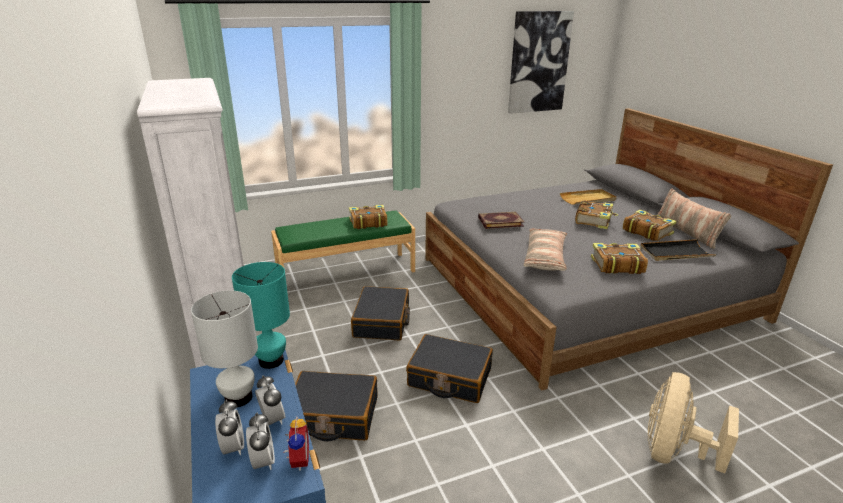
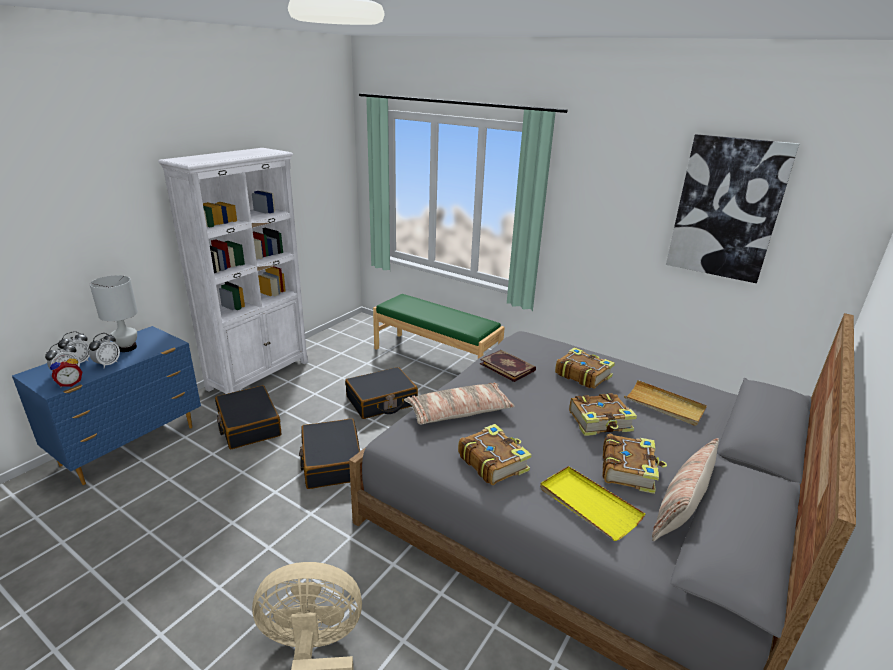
camera: 55 degrees right, 0 degrees up
(272, 360) = (171, 343): turquoise table lamp -> none
(367, 222) = (455, 320): book -> book (582, 375)
(675, 253) = (588, 504): black tray -> yellow tray

